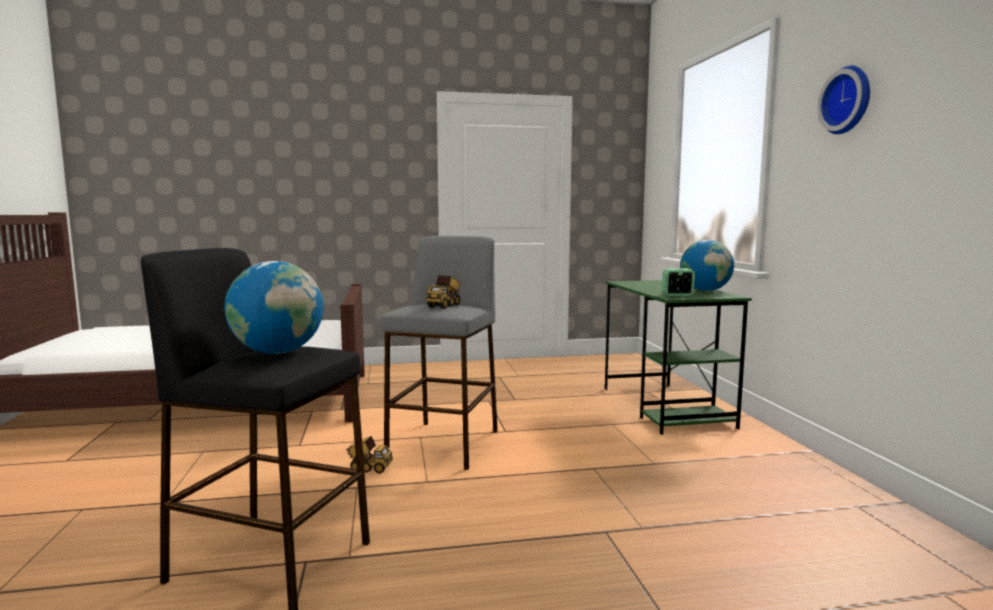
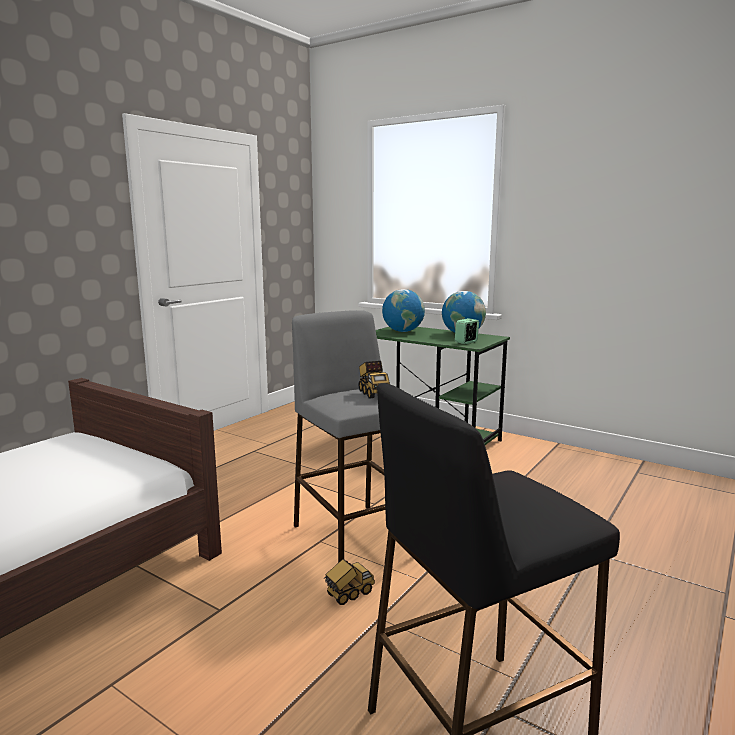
camera: 45 degrees left, 5 degrees up
(278, 352) = (508, 496): globe -> globe (403, 331)
(848, 100) = (586, 187): wall clock -> none

